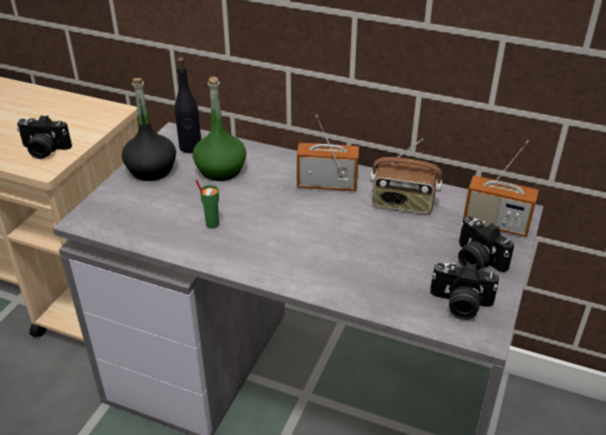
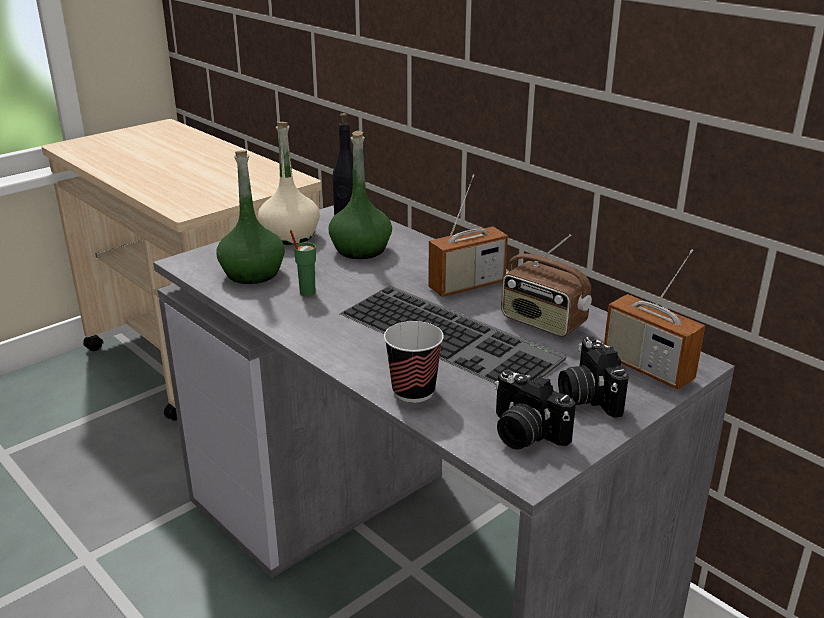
camera: 25 degrees right, 10 degrees down
(44, 150) = (199, 198): camera -> none
(151, 170) = (290, 236): black bottle -> beige bottle
(151, 217) = (252, 273): none -> green bottle
(327, 184) = (467, 285): radio -> radio turned 120 degrees clockwise
(351, 234) = (452, 336): none -> keyboard
(362, 293) = (413, 391): none -> cup

